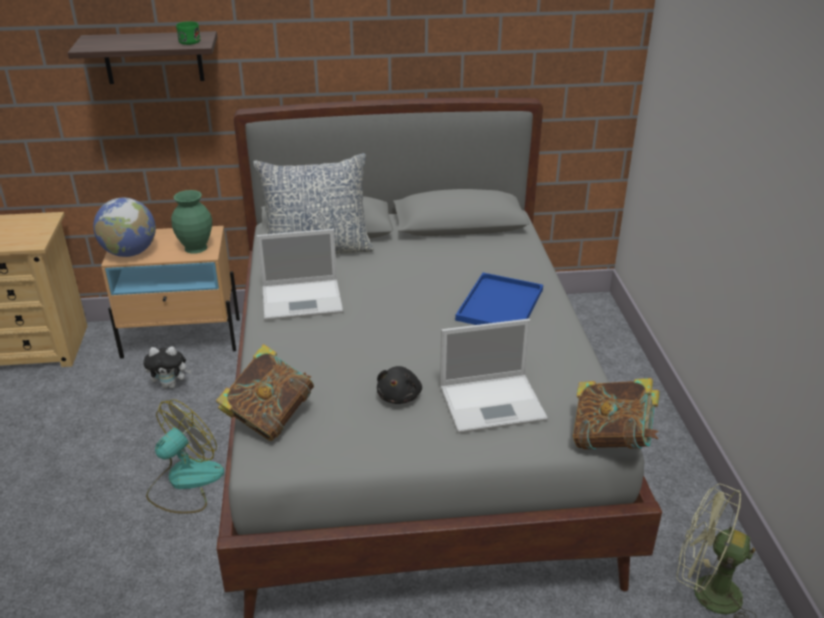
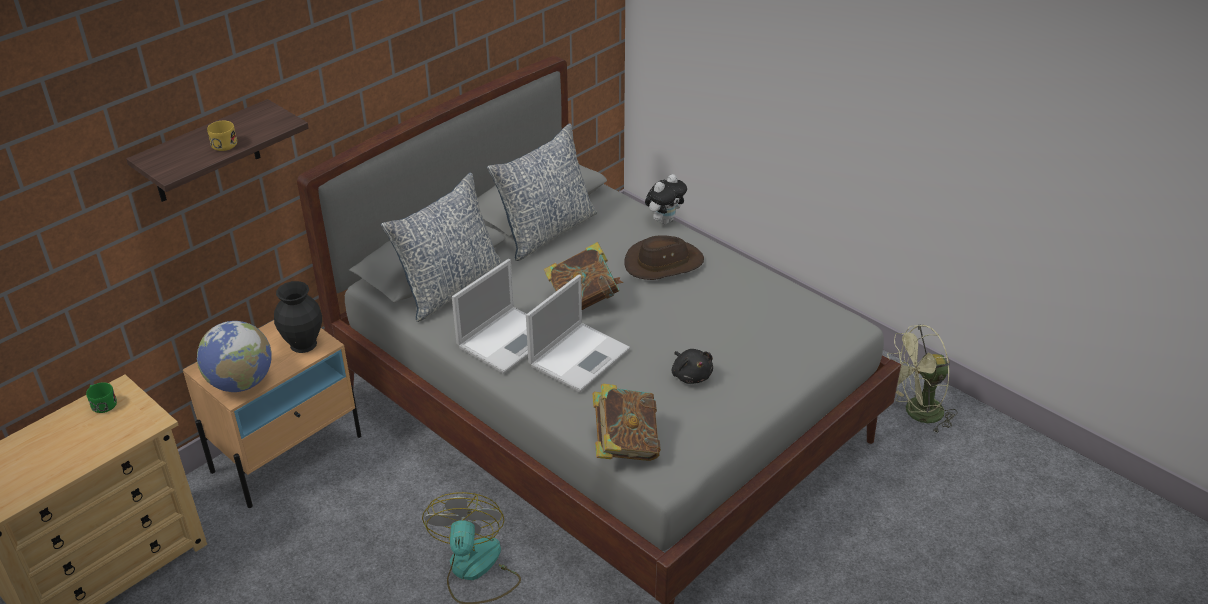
camera: 40 degrees left, 5 degrees up
(143, 43) = (224, 142): none -> yellow mug
(171, 385) = (342, 502): plush toy -> plush toy (665, 220)
(190, 41) = (267, 121): green mug -> green mug (102, 403)
(196, 248) = (304, 344): green vase -> black vase
(439, 243) = (546, 231): none -> pillow
(494, 403) = (759, 344): laptop -> laptop (580, 356)
(499, 303) = (663, 263): blue tray -> brown hat
(611, 439) = (857, 328): book -> book (584, 301)

